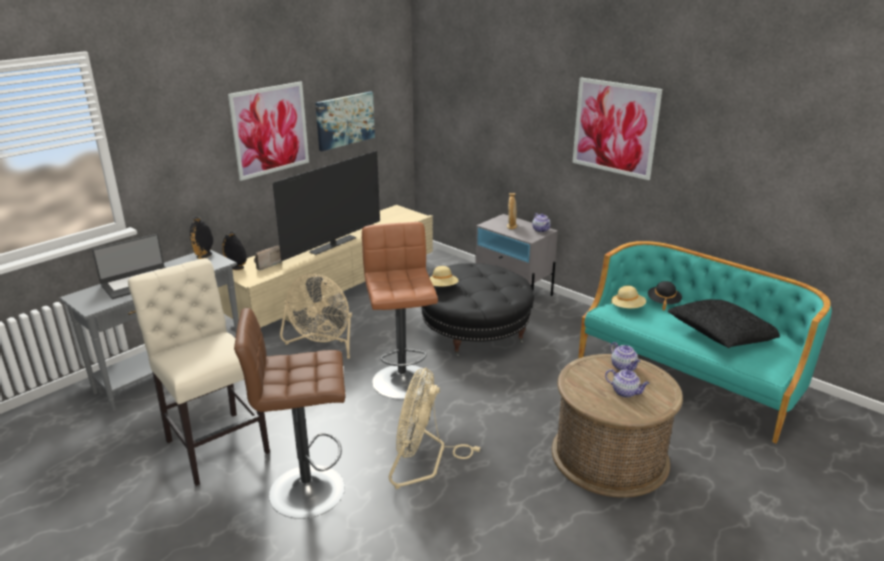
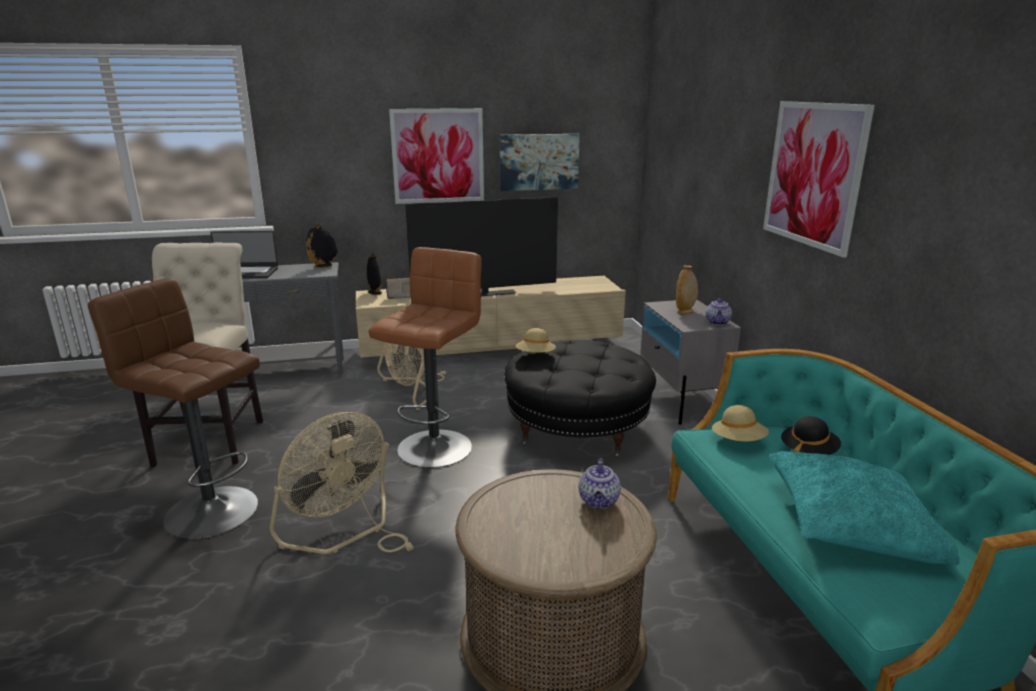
camera: 35 degrees right, 5 degrees down
(625, 392) = (551, 533): teapot -> none
(721, 335) = (851, 525): black pillow -> turquoise pillow

